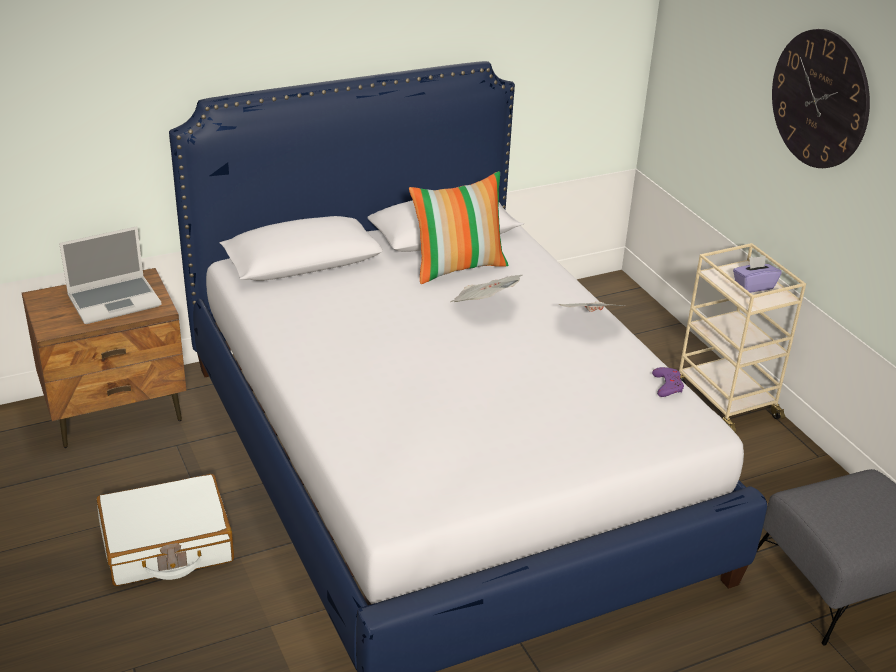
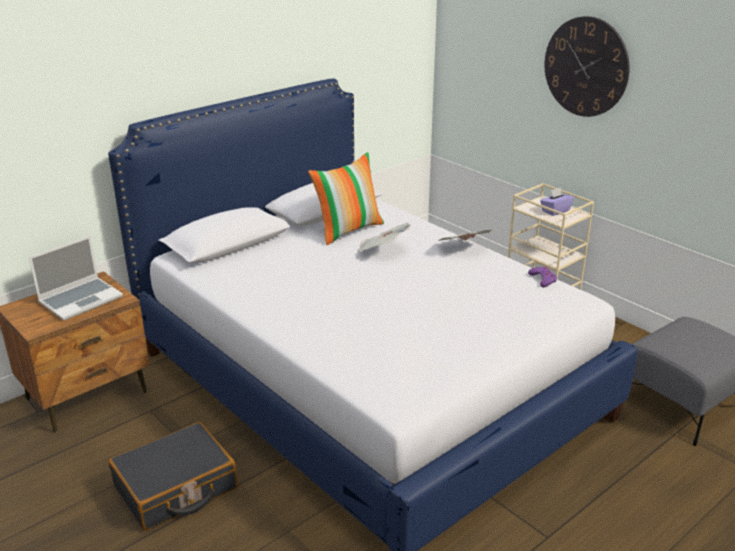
camera: 15 degrees left, 5 degrees down
(167, 545) = (176, 488): white suitcase -> black suitcase

